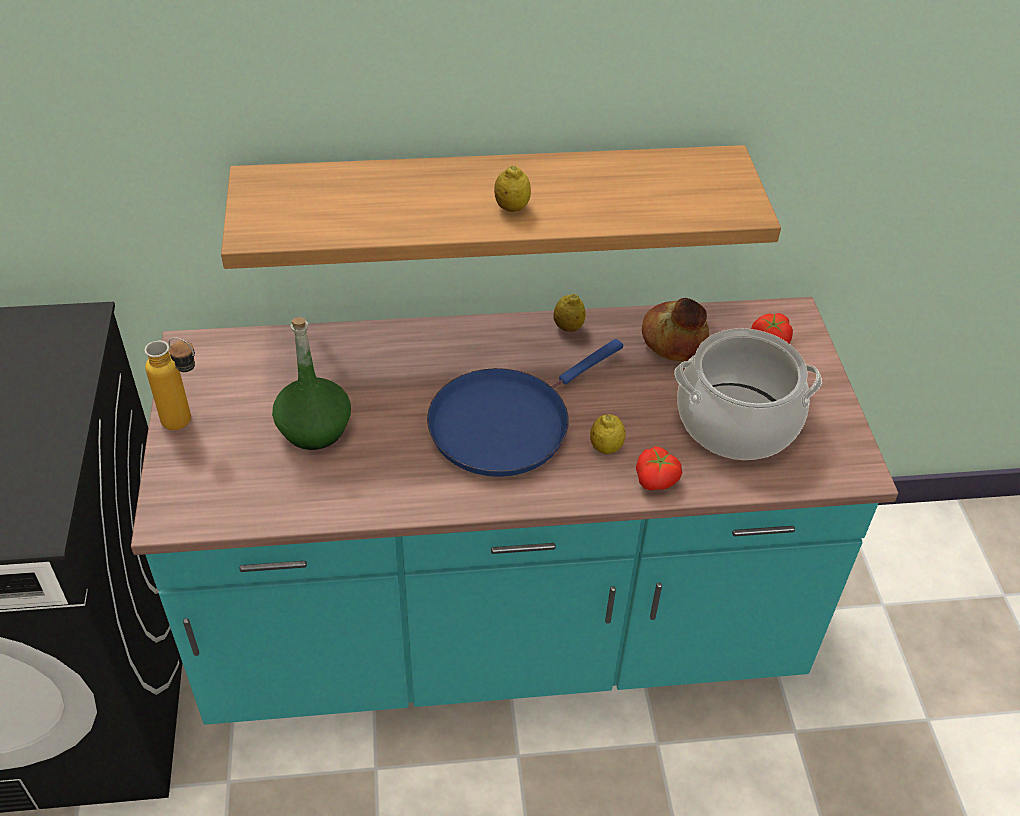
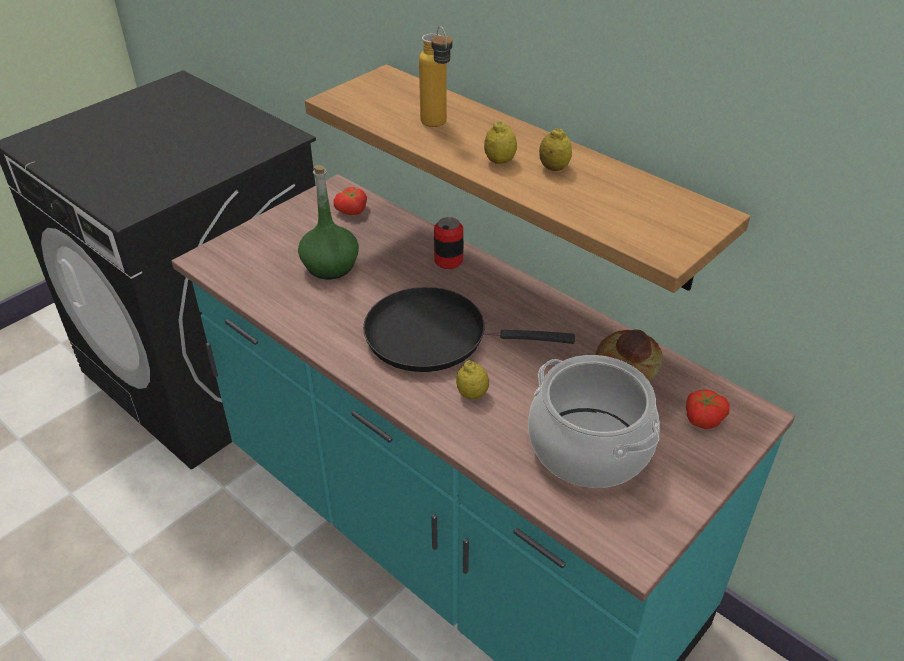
camera: 50 degrees right, 5 degrees down
(187, 424) = (279, 223): bottle -> bottle (437, 127)
(413, 347) = (448, 261): none -> can
(505, 423) = (434, 336): blue frying pan -> black frying pan
(568, 327) = (562, 311): lemon -> lemon (554, 168)
(657, 479) = (474, 437): tomato -> tomato (352, 211)

